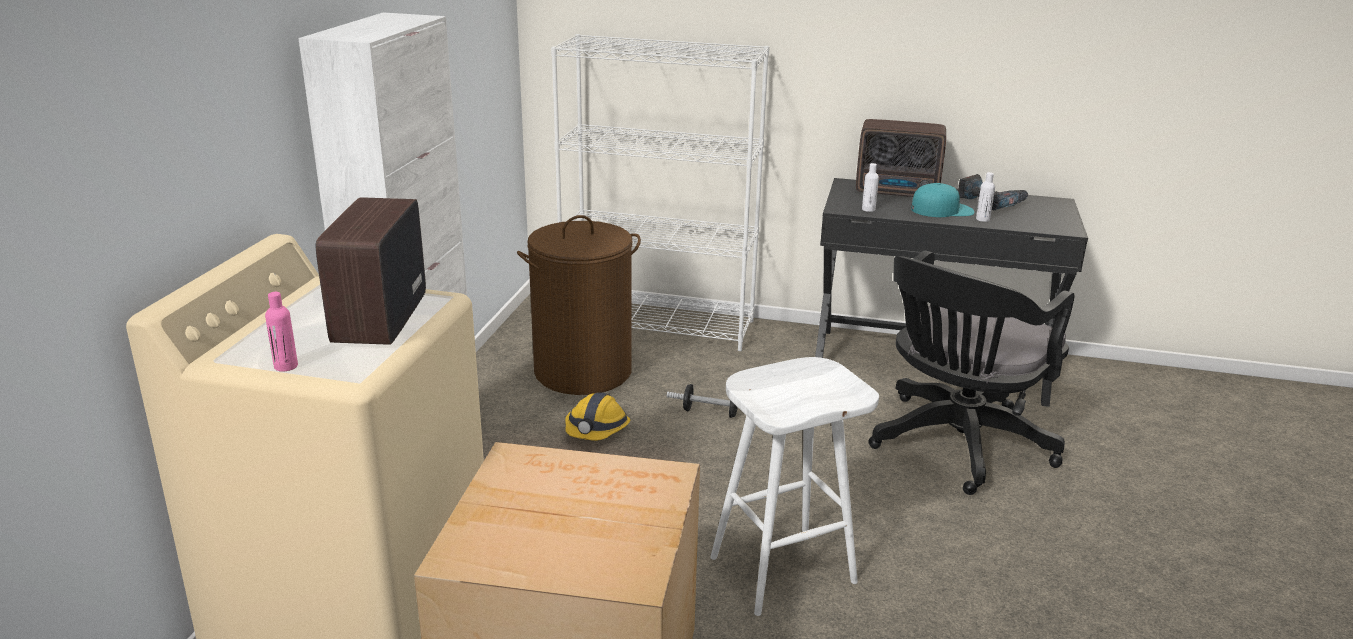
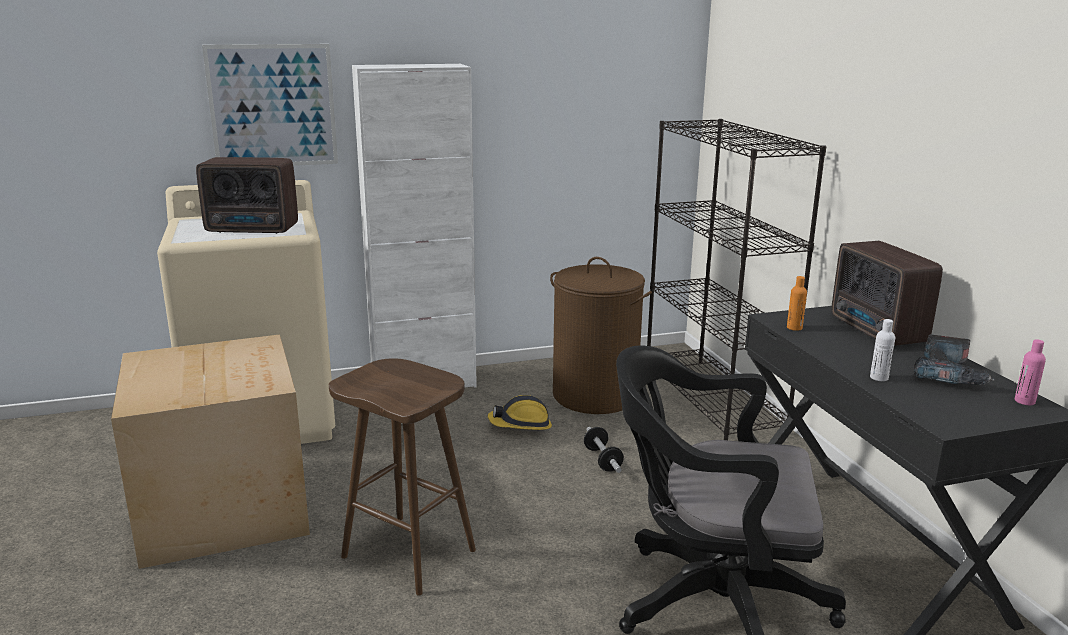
camera: 60 degrees right, 5 degrees down
(220, 128) = (272, 106): none -> picture
(286, 366) = (182, 229): pink bottle -> pink bottle (1024, 401)
(377, 321) = (253, 230): radio -> radio turned 150 degrees counterclockwise
(659, 324) = (713, 399): white bookcase -> black bookcase
(783, 568) = (411, 553): white stool -> brown stool
(868, 209) = (794, 328): white bottle -> orange bottle
(942, 210) = (866, 356): turquoise cap -> none

